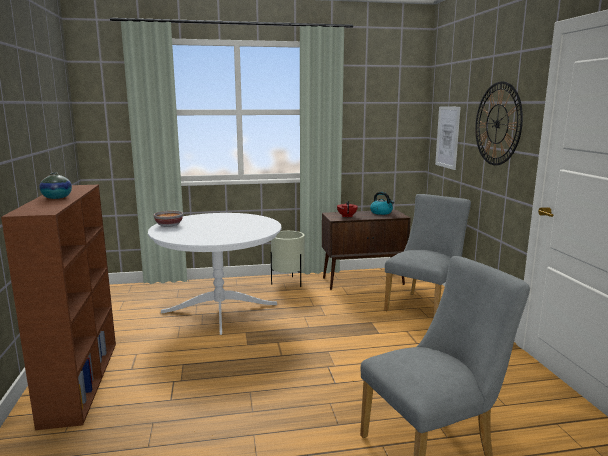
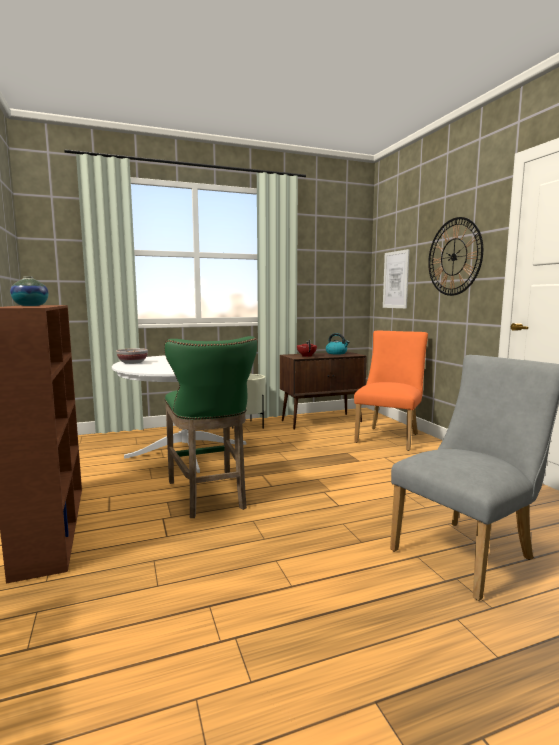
camera: 10 degrees left, 5 degrees down
(220, 362) = (209, 496): none -> green stool
(424, 306) = (389, 437): grey chair -> orange chair

